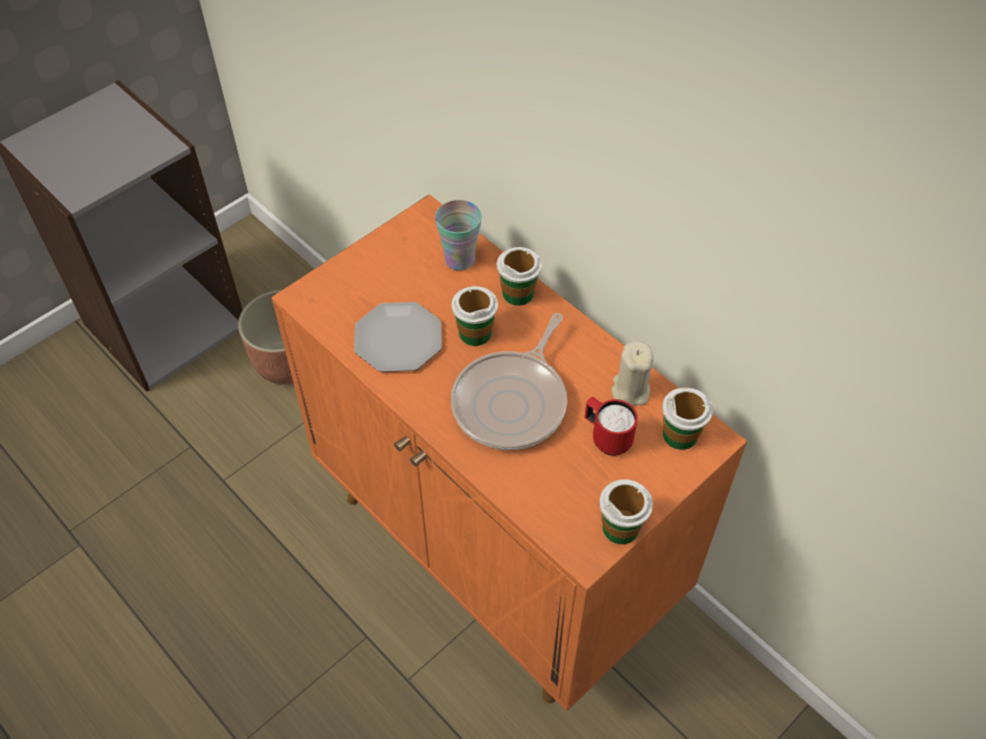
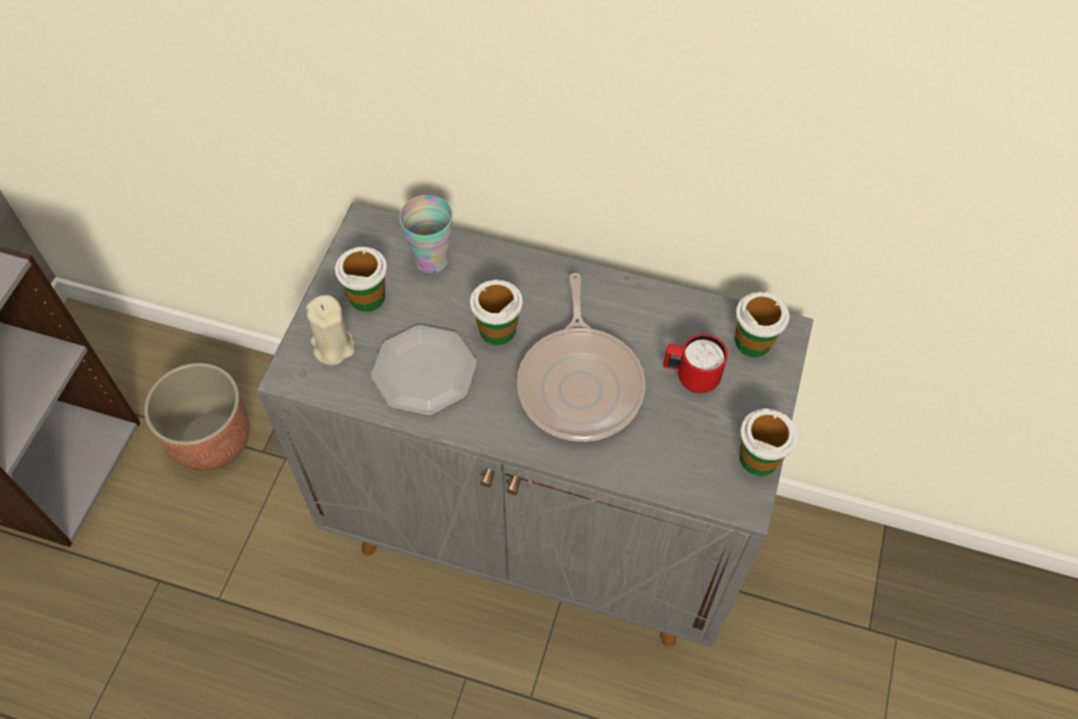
camera: 30 degrees left, 5 degrees up
(498, 550) = (541, 526): orange cabinet -> grey cabinet
(518, 293) = (513, 269): cup -> cup (367, 296)
(630, 390) = (681, 319): beige candle -> beige candle (333, 346)

